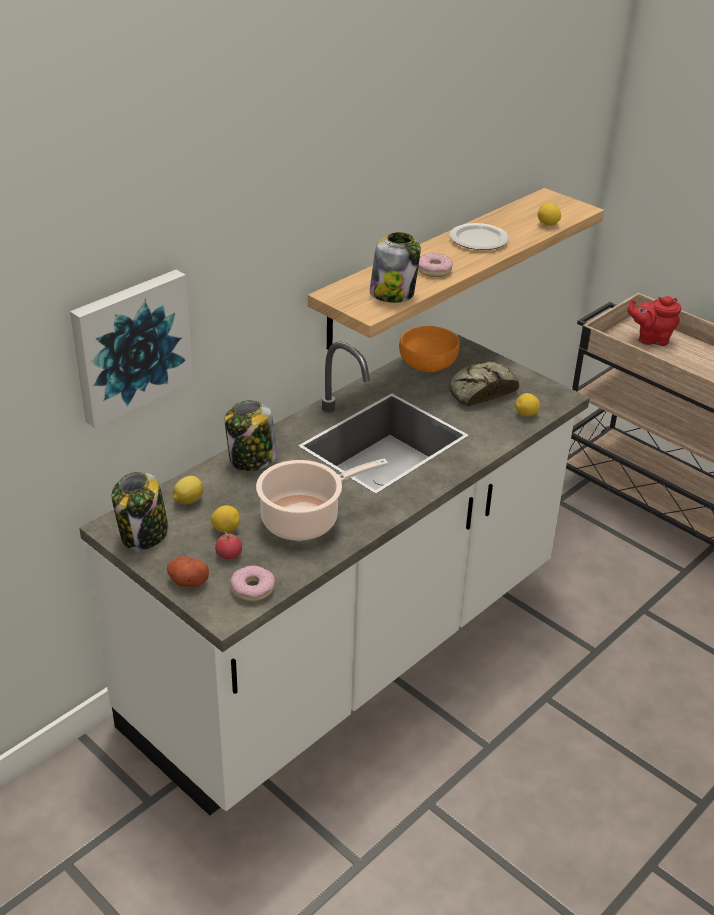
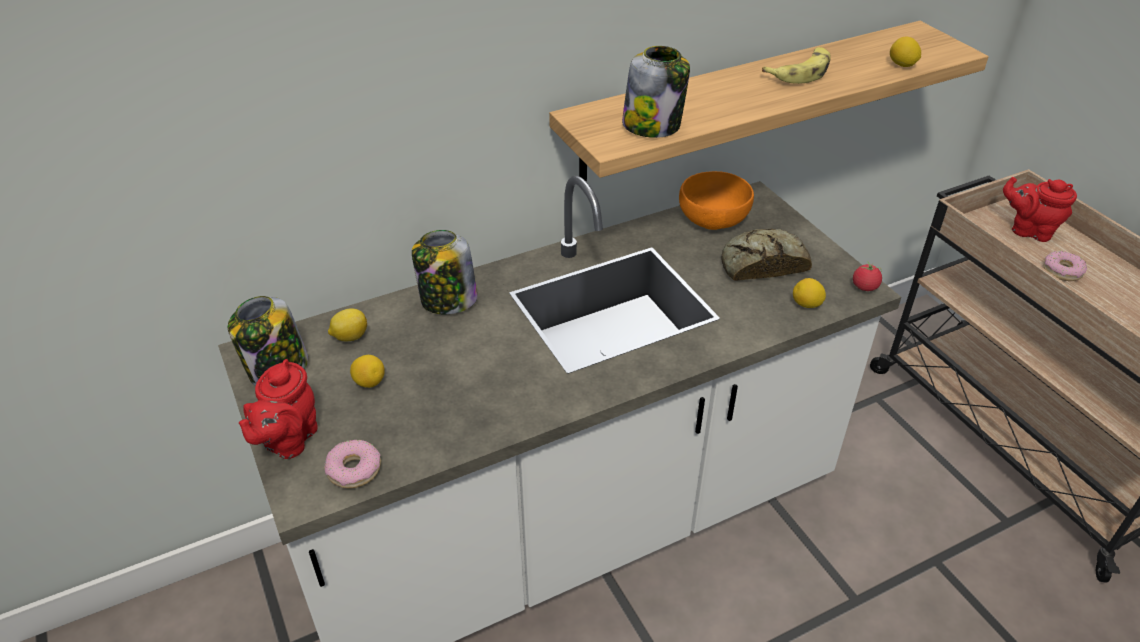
camera: 20 degrees right, 5 degrees up
(130, 345) = (278, 143): picture -> none
(187, 581) = (288, 440): potato -> red teapot
(229, 555) = (353, 417): tomato -> tomato (864, 287)
(305, 519) = (466, 389): cooking pot -> none
(434, 270) = (722, 103): donut -> donut (1062, 271)
(478, 239) = (800, 72): plate -> banana

